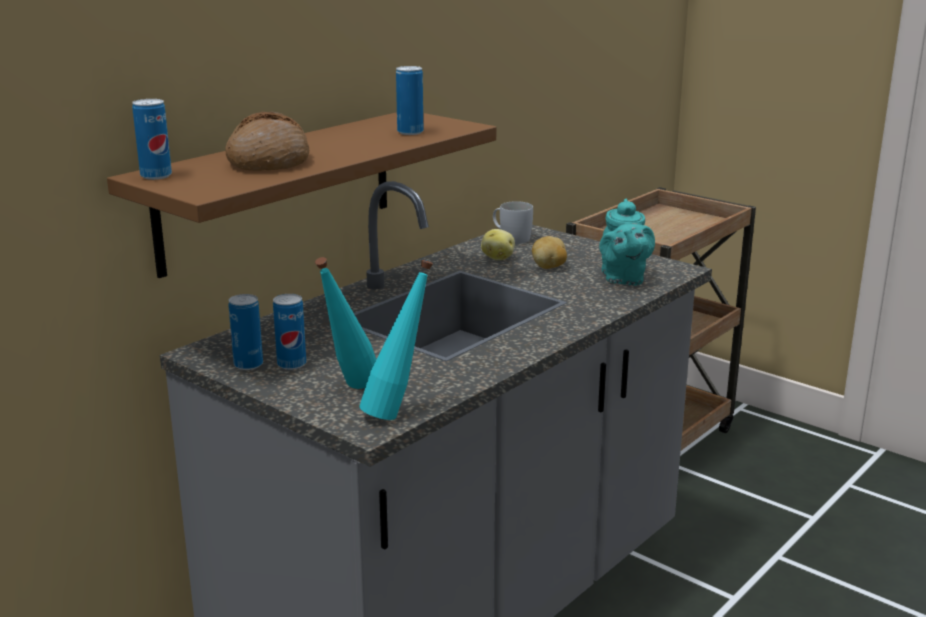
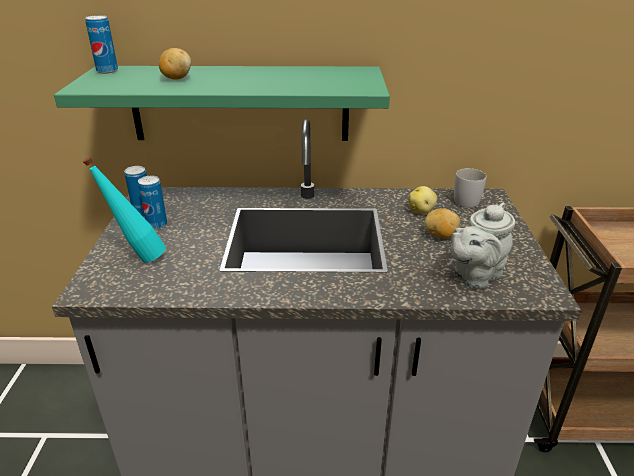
camera: 50 degrees right, 10 degrees up
(268, 161) = (176, 78): bread -> potato
(278, 189) = (240, 104): brown shelf -> green shelf
(398, 412) = (118, 290): turquoise bottle -> none
(410, 132) = (315, 83): can -> none
(623, 279) = (474, 276): turquoise teapot -> grey teapot

